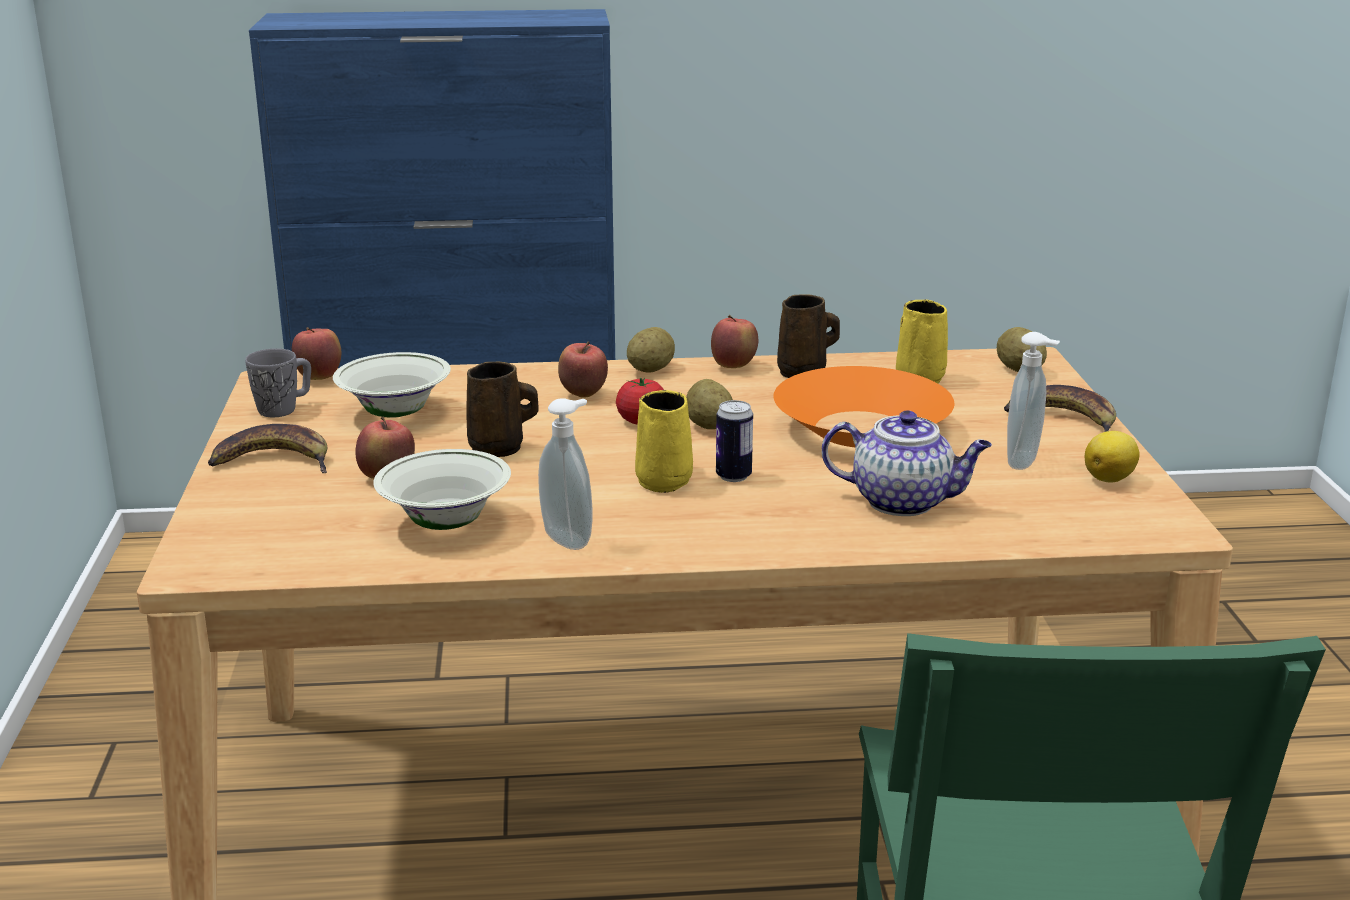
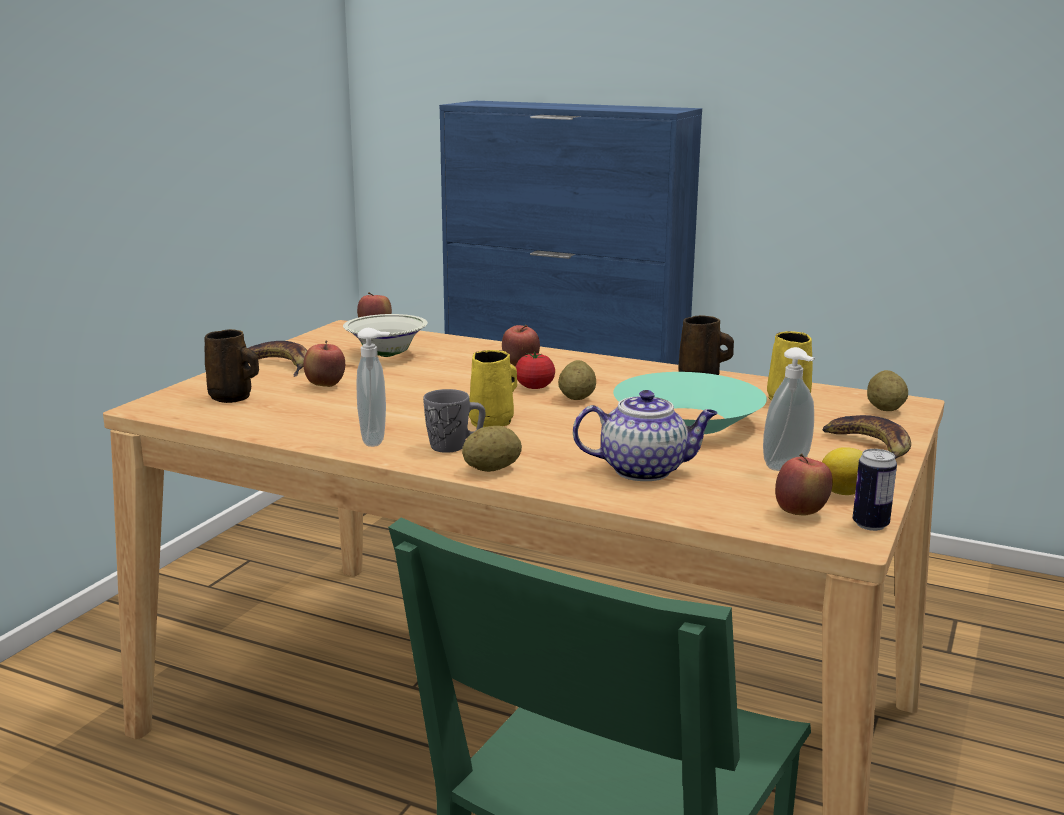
camera: 30 degrees right, 5 degrees down
(284, 408) = (329, 341): grey mug -> grey mug (455, 446)
(446, 523) = (318, 416): white bowl -> none
(500, 448) = (417, 384): brown mug -> brown mug (233, 398)
(651, 369) = (591, 360): potato -> potato (492, 469)
(733, 476) = (544, 429): can -> can (870, 525)
(734, 366) = (653, 368): apple -> apple (801, 513)
(861, 428) = (688, 420): orange bowl -> turquoise bowl
(904, 501) = (644, 470): teapot -> teapot turned 45 degrees counterclockwise

